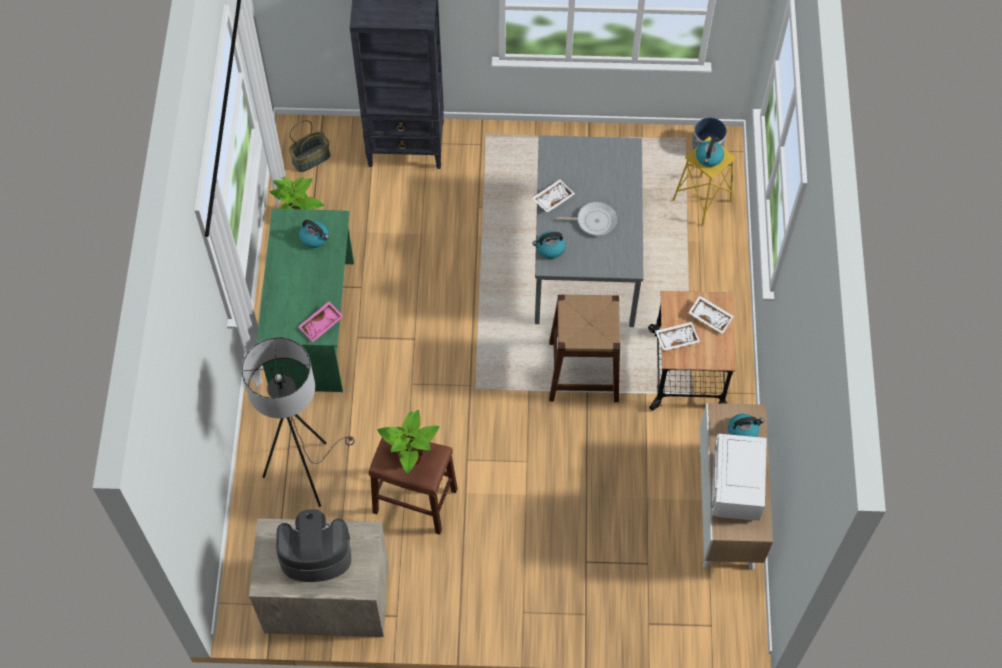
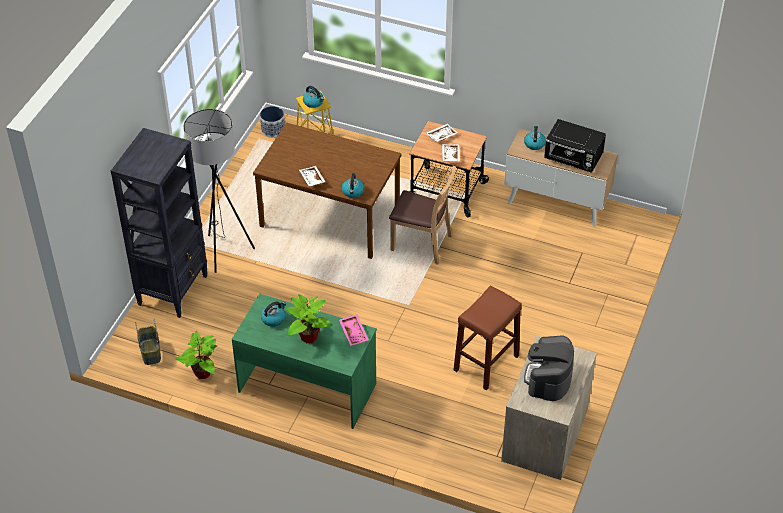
camera: 70 degrees left, 15 degrees down
(305, 470) = (433, 422): grey floor lamp -> grey floor lamp (223, 250)
(411, 456) = (488, 308): potted plant -> potted plant (308, 337)
(583, 257) = (329, 218): grey dining table -> brown dining table
(583, 371) = (422, 244): brown stool -> brown chair
(593, 220) = (341, 164): frying pan -> none
(734, 488) = (573, 159): white microwave -> black microwave

